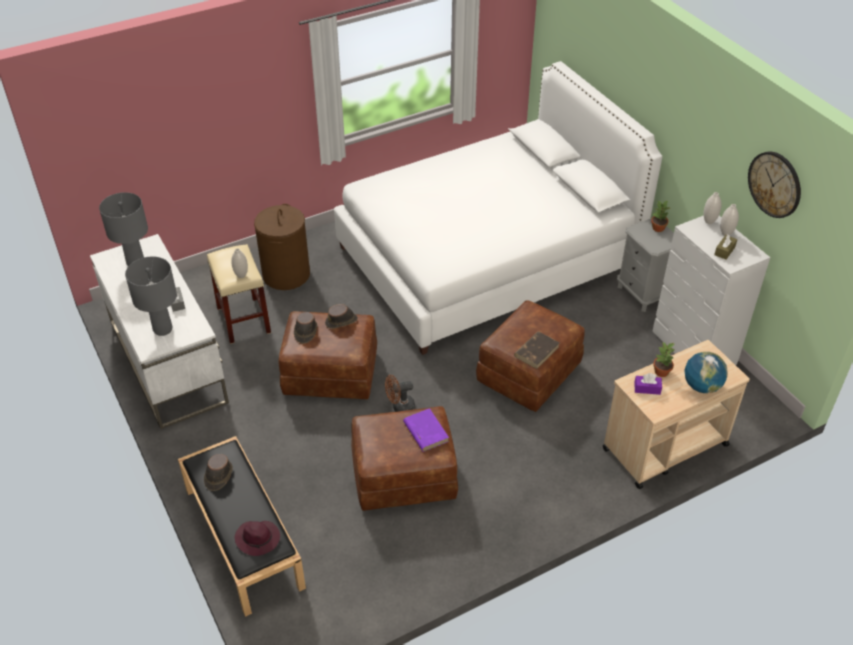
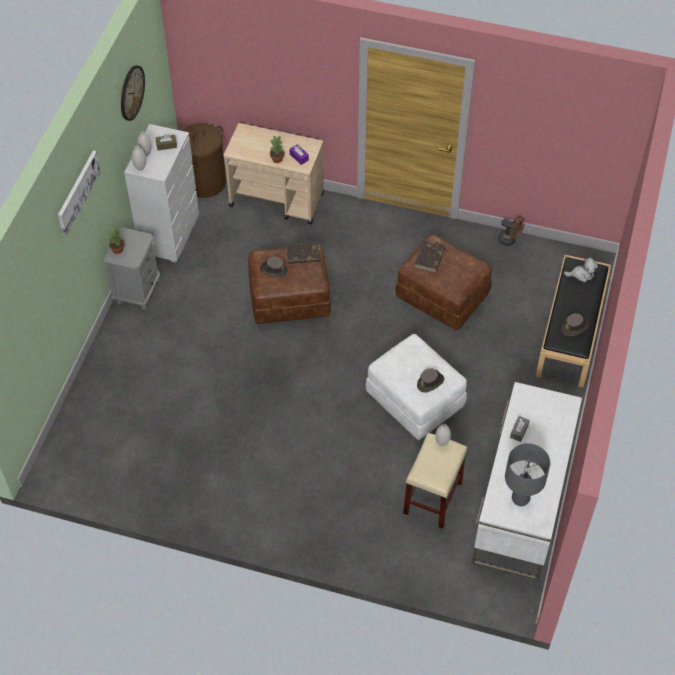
camera: 135 degrees left, 10 degrees up
(163, 329) = (546, 414): grey table lamp -> none
(258, 539) = (581, 274): purple hat -> plush toy
(286, 275) = (358, 519): brown laundry basket -> brown laundry basket (204, 182)
(330, 374) = (416, 400): brown ottoman -> white ottoman
(341, 321) = (398, 372): brown hat -> brown hat (273, 270)
(399, 407) = (396, 340): brown fan -> brown fan (509, 240)
(425, 431) = (429, 258): purple book -> brown book
(486, 258) = (195, 407): white bed -> none
(667, 103) = (77, 192): none -> picture
(701, 386) = (269, 137): globe -> none

